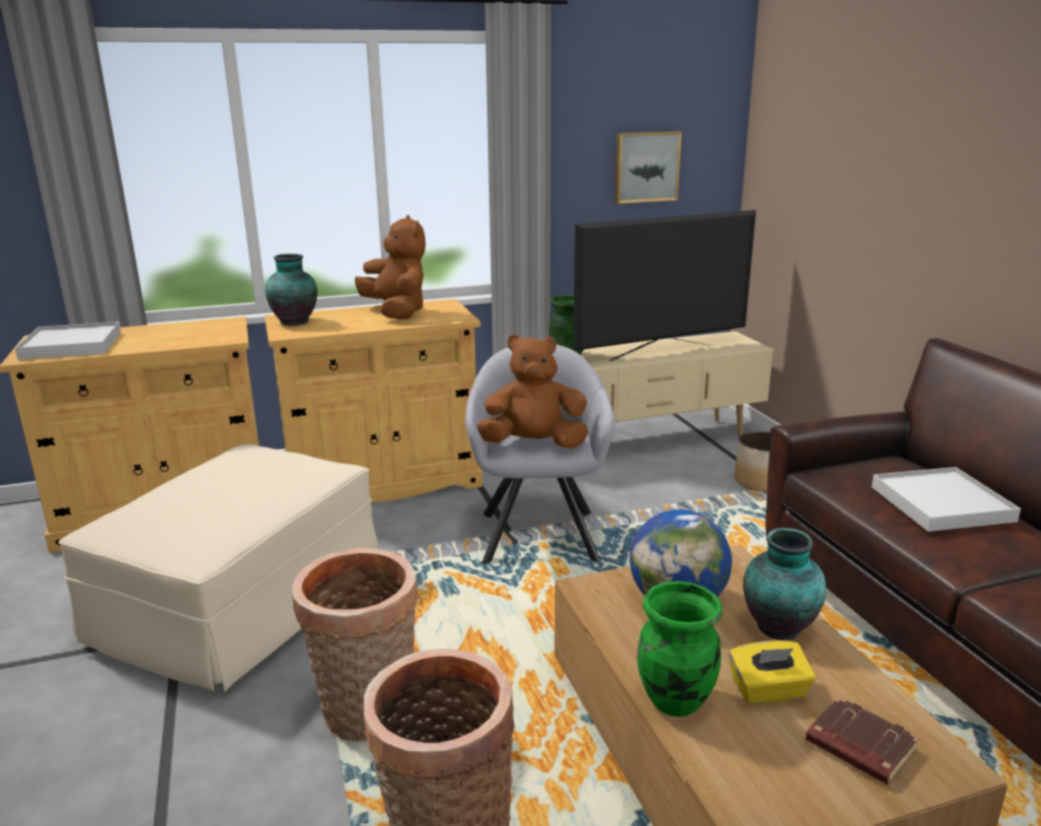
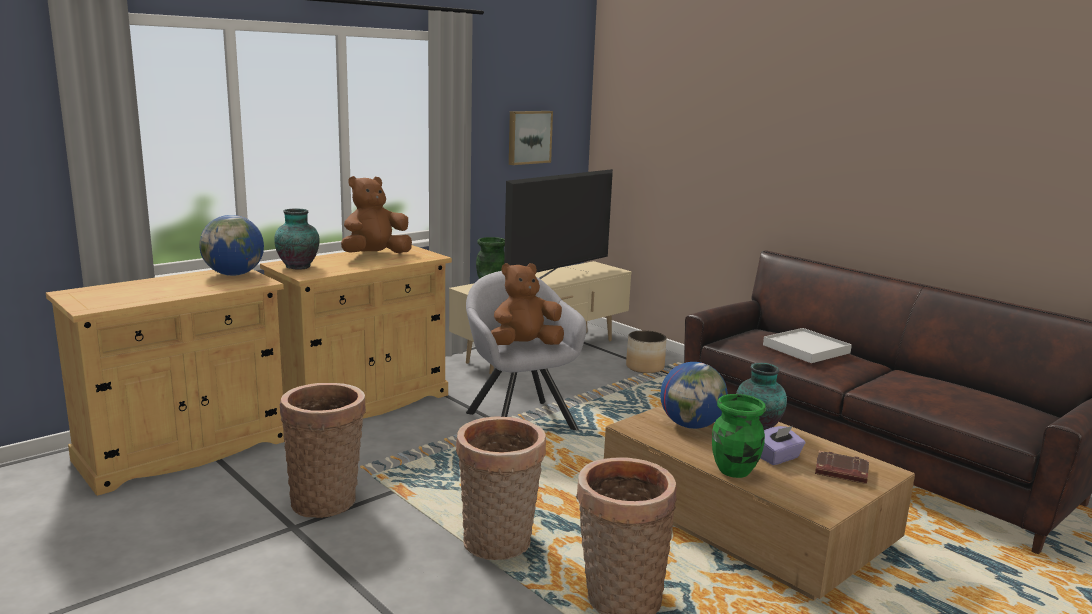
camera: 25 degrees left, 5 degrees down
(72, 345) = (116, 296): white tray -> none
(218, 327) = (234, 274): none -> globe
(240, 603) = (327, 499): beige ottoman -> basket
(396, 312) = (375, 255): brown plush toy -> brown plush toy turned 75 degrees counterclockwise
(768, 691) = (778, 458): yellow tissue box -> purple tissue box

